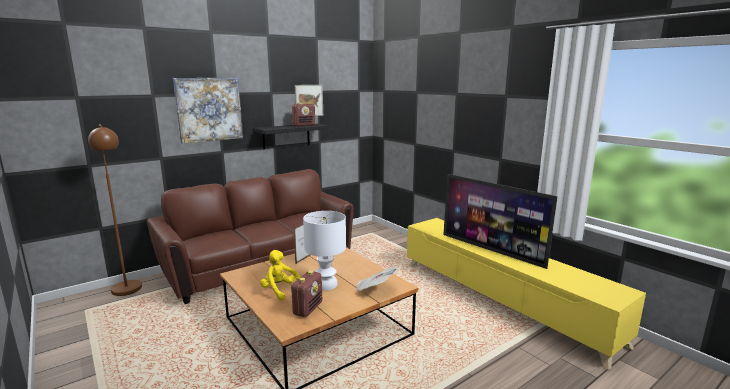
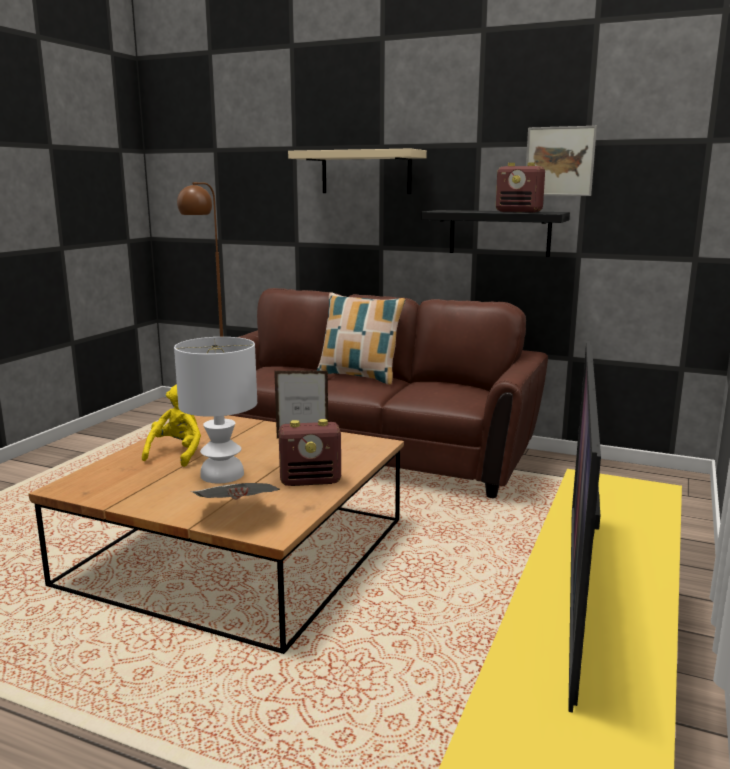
camera: 60 degrees right, 0 degrees up
(209, 109) = (366, 172): picture -> beige shelf
(254, 225) = (359, 376): none -> pillow
(308, 309) = (131, 484): radio -> radio (311, 481)

